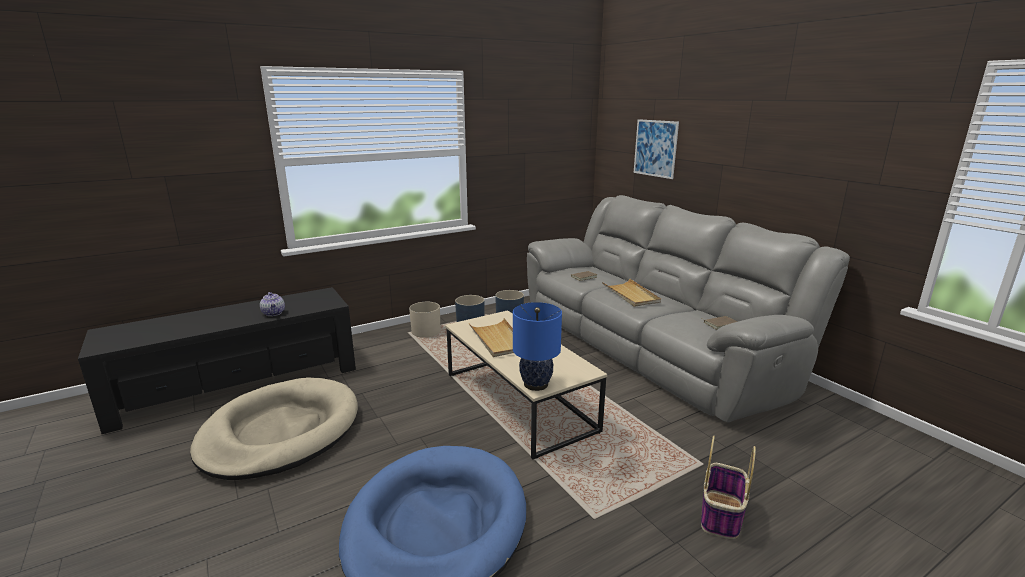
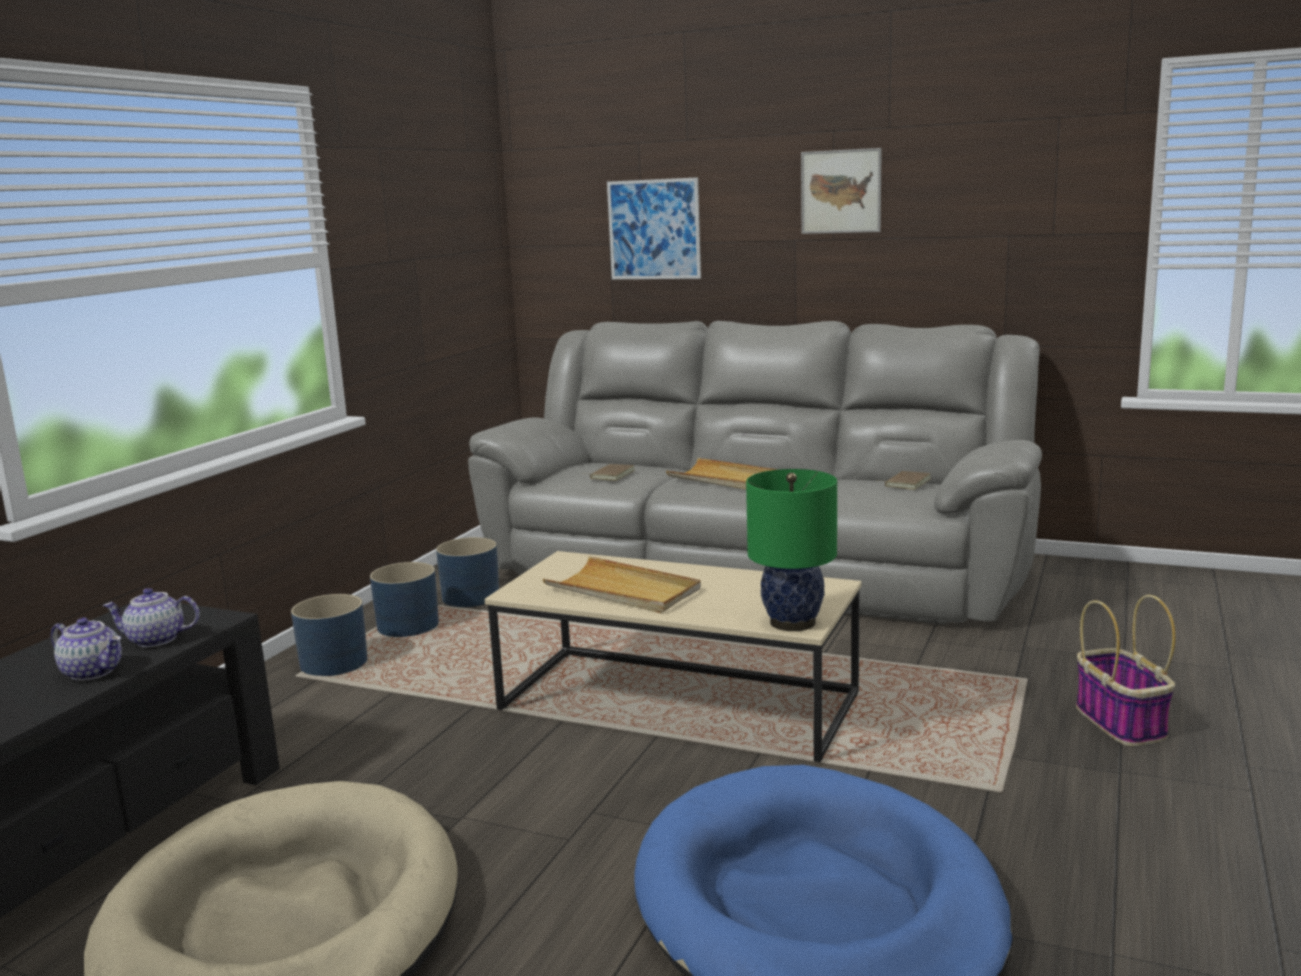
camera: 35 degrees left, 5 degrees down
(307, 306) = (155, 640): none -> teapot
(426, 331) = (333, 663): beige planter -> blue planter
(536, 384) = (793, 622): blue table lamp -> green table lamp
(750, 138) = (841, 191): none -> picture

